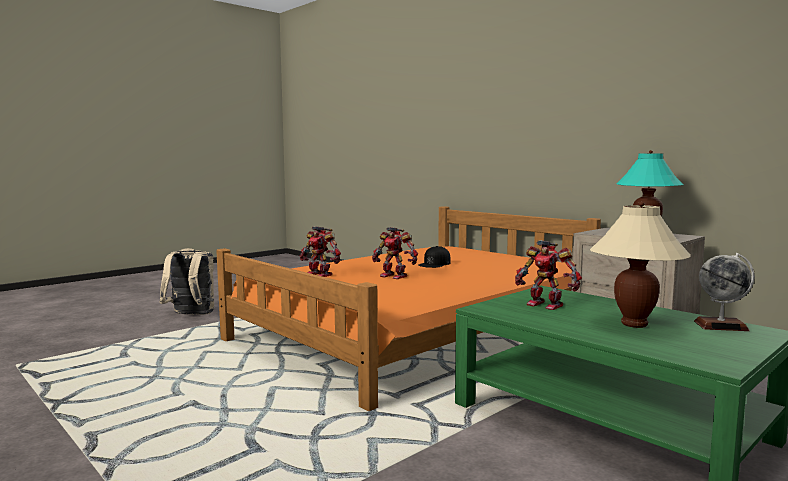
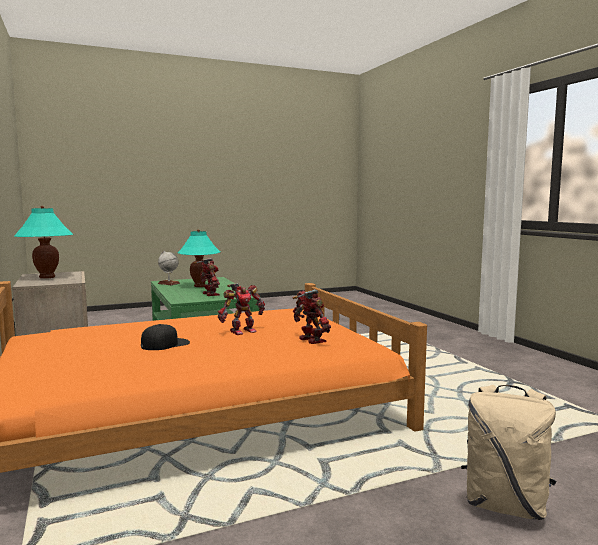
camera: 160 degrees left, 0 degrees up
(394, 276) = (242, 331): toy robot -> toy robot turned 90 degrees clockwise
(634, 324) = (199, 286): beige table lamp -> turquoise table lamp

